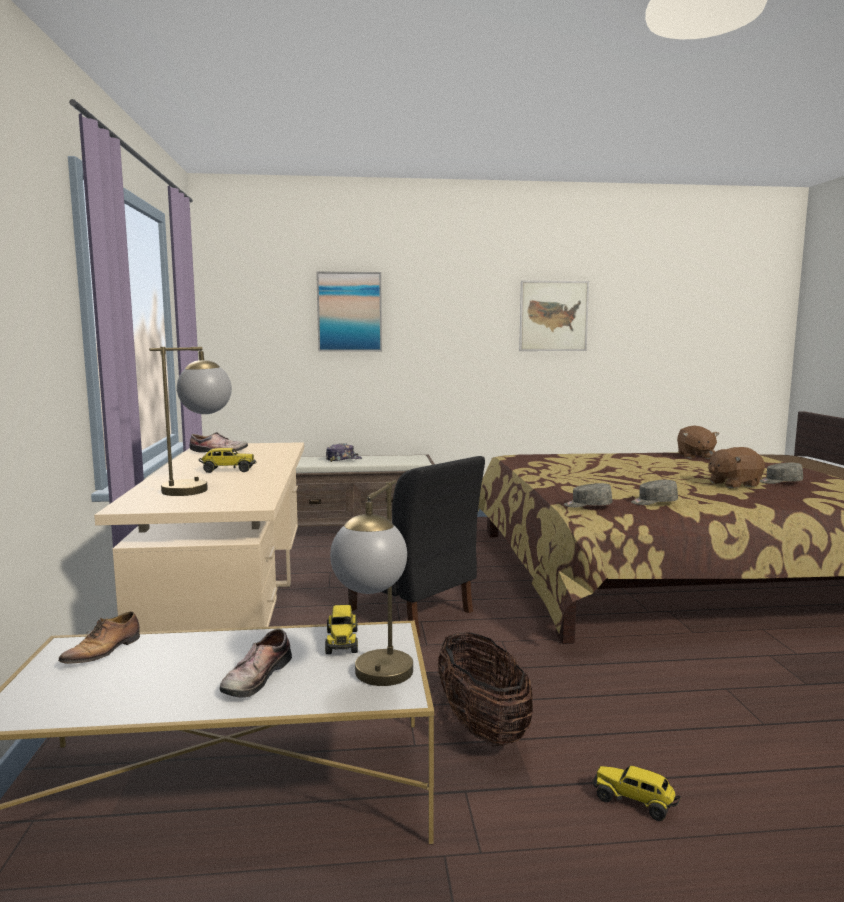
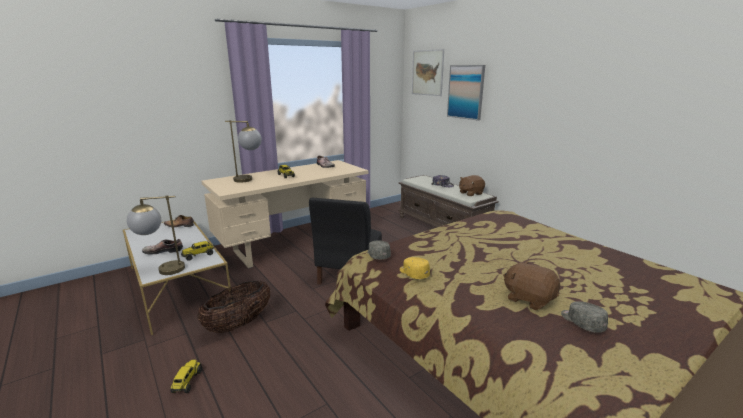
camera: 60 degrees right, 10 degrees up
(553, 316) = (610, 103): picture -> picture (427, 72)
(653, 502) = (413, 273): grey cap -> yellow cap
(694, 456) = (642, 271): brown plush toy -> brown plush toy (470, 193)

